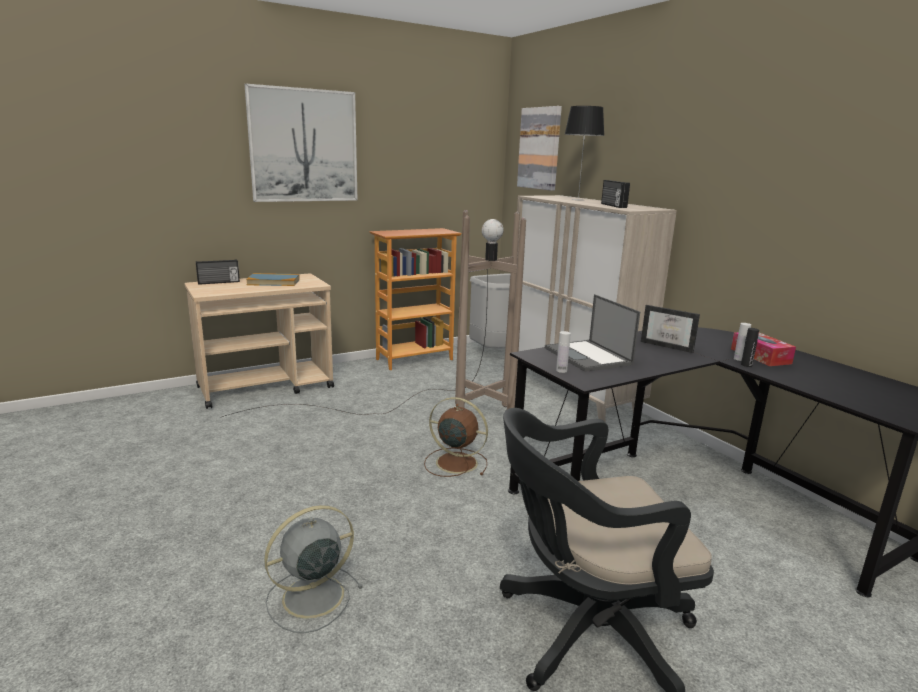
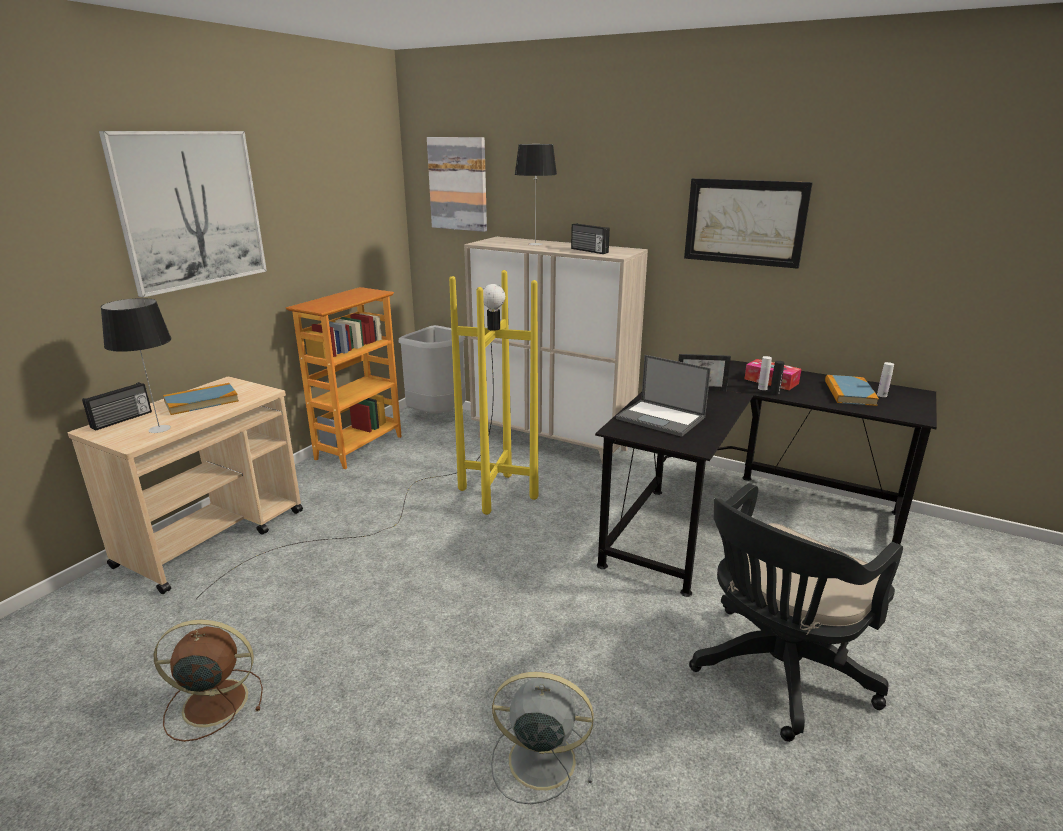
camera: 30 degrees left, 5 degrees up
(229, 290) = (159, 428): none -> table lamp
(310, 597) = (538, 759): grey fan -> grey fan turned 75 degrees clockwise
(423, 411) = (433, 508): brown floor lamp -> yellow floor lamp
(454, 462) = (522, 556): brown fan -> brown fan (212, 703)
(561, 370) = (664, 441): white bottle -> white bottle (882, 395)
(770, 183) = (745, 222): none -> picture
(846, 383) = (849, 393): none -> book

